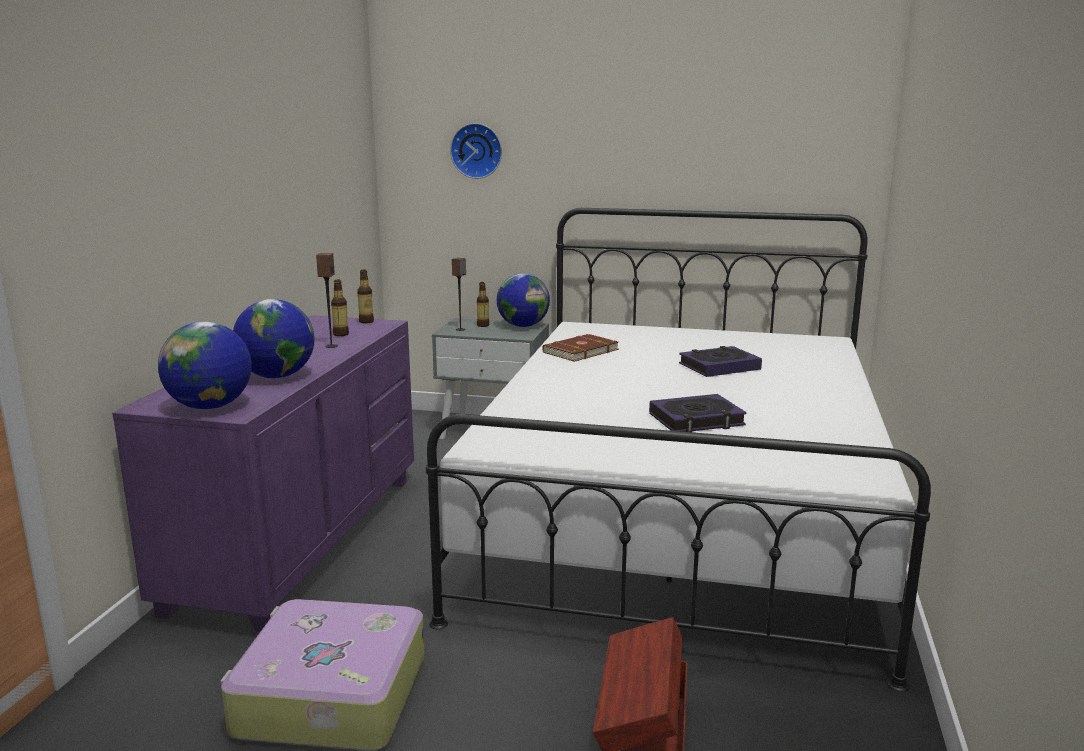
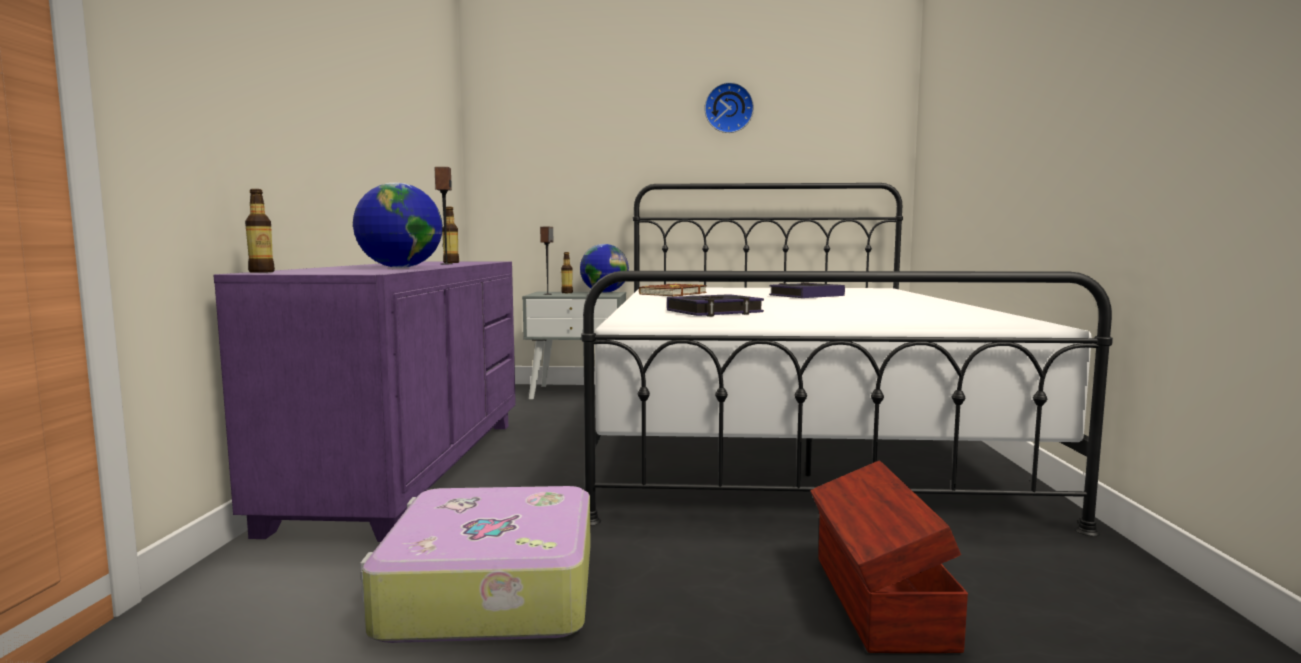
camera: 10 degrees left, 10 degrees down
(210, 407) = (334, 272): globe -> none
(366, 321) = (471, 261): bottle -> bottle (261, 272)
(477, 150) = (558, 138): wall clock -> wall clock (728, 108)
(696, 420) = (824, 310): book -> book (714, 312)

